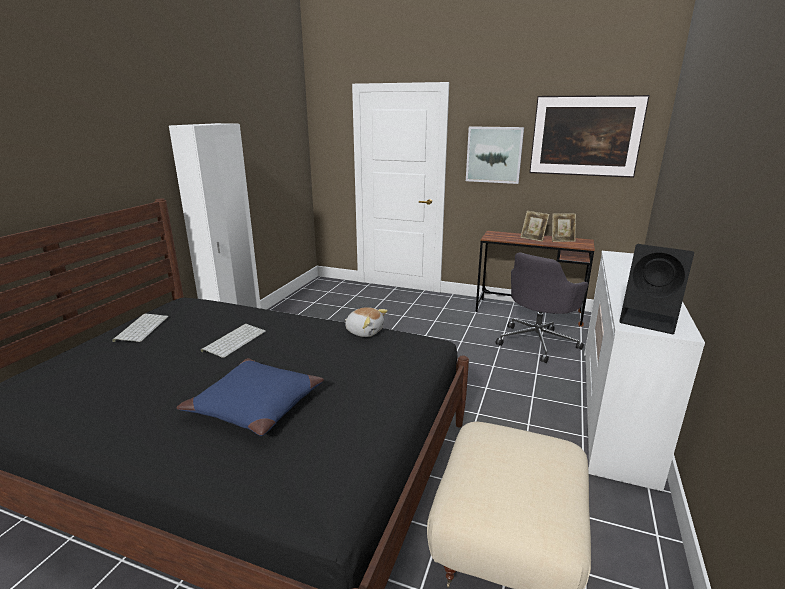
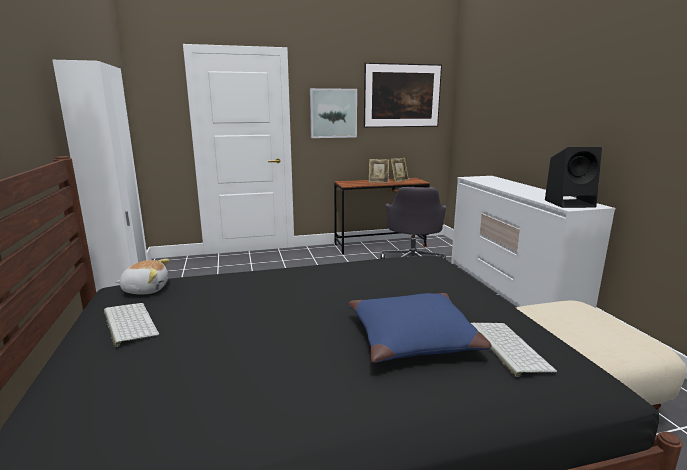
camera: 35 degrees left, 5 degrees down
(234, 340) = (276, 300): keyboard -> keyboard (506, 347)
(364, 331) = (377, 263): plush toy -> plush toy (146, 289)

